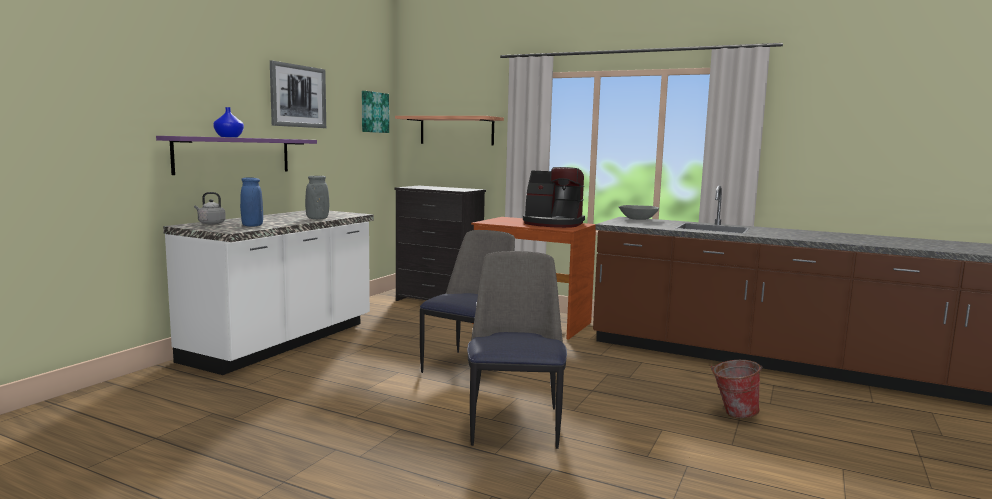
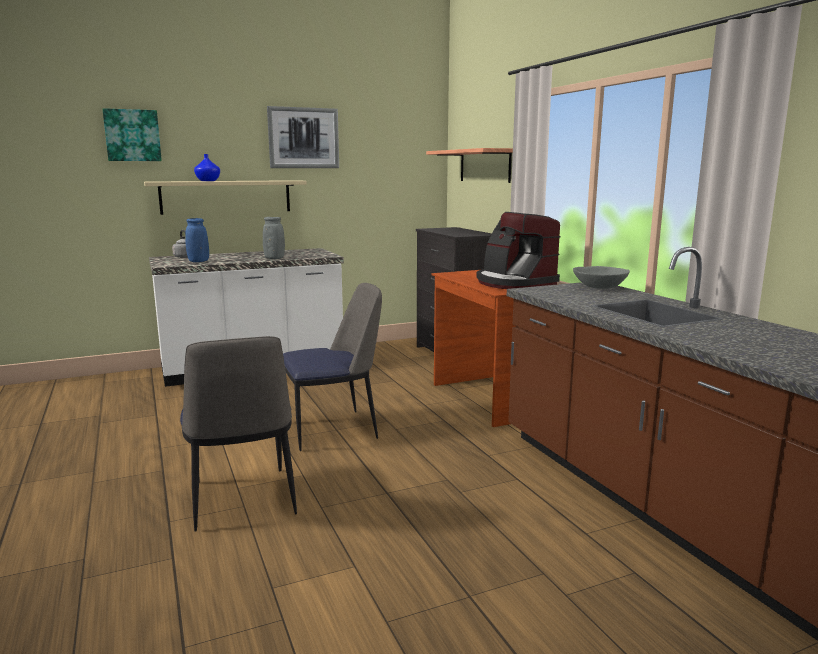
camera: 40 degrees right, 5 degrees up
(234, 155) = (226, 197): purple shelf -> beige shelf
(374, 112) = (411, 148): picture -> picture (132, 135)
(514, 424) = (243, 500): chair -> chair turned 120 degrees clockwise
(733, 413) = (480, 585): bucket -> none

